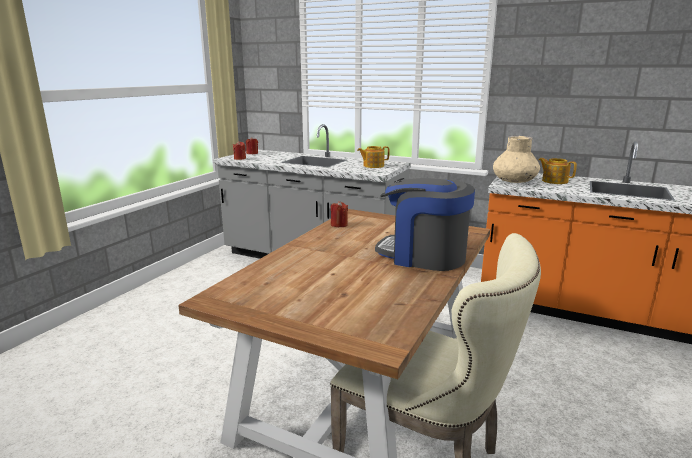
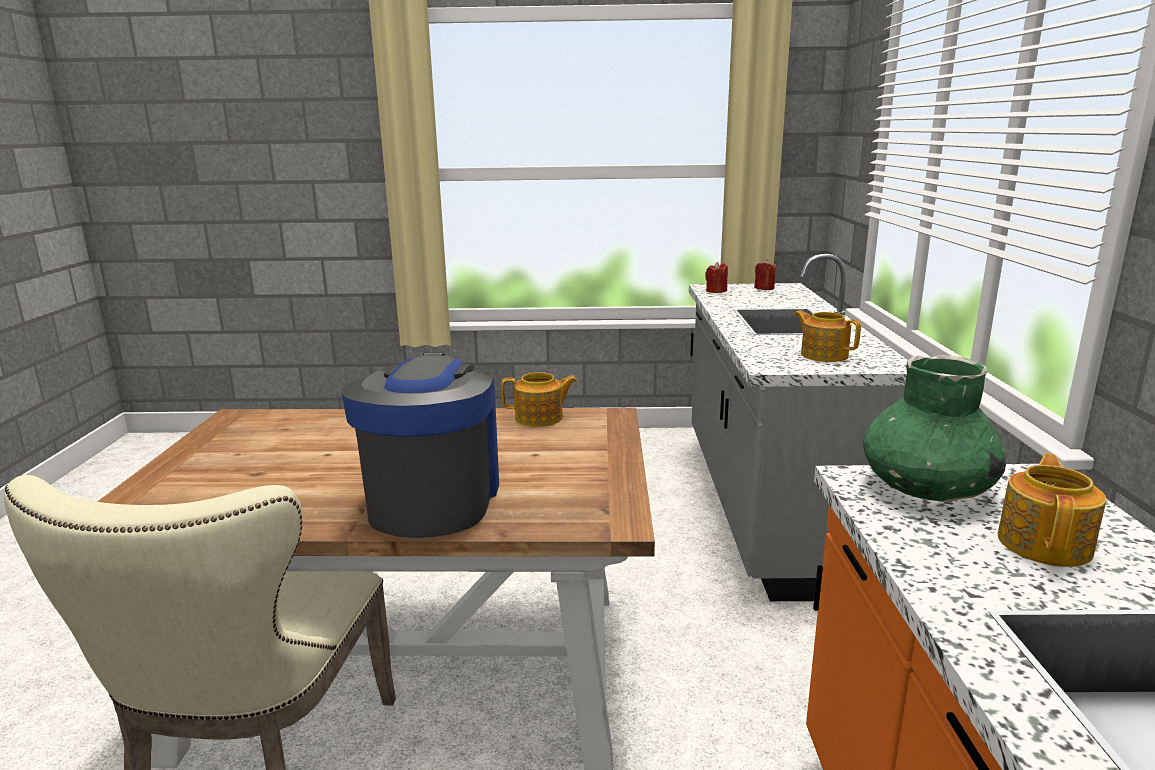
camera: 65 degrees right, 0 degrees up
(339, 225) = (540, 418): red candle -> teapot
(514, 181) = (926, 488): beige vase -> green vase

